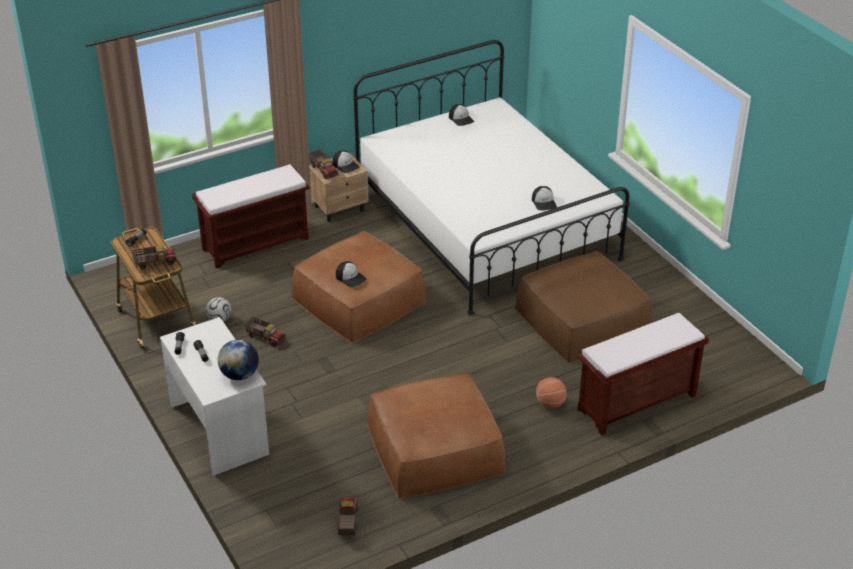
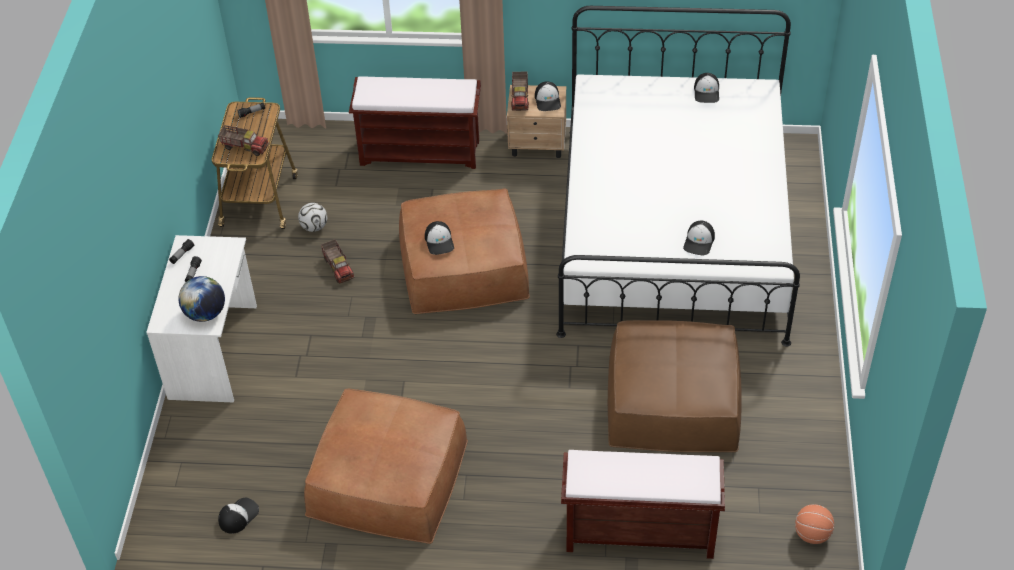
camera: 35 degrees right, 10 degrees up
(347, 522) = (238, 516): toy truck -> cap
(550, 403) = (547, 485): basketball -> basketball (812, 534)

